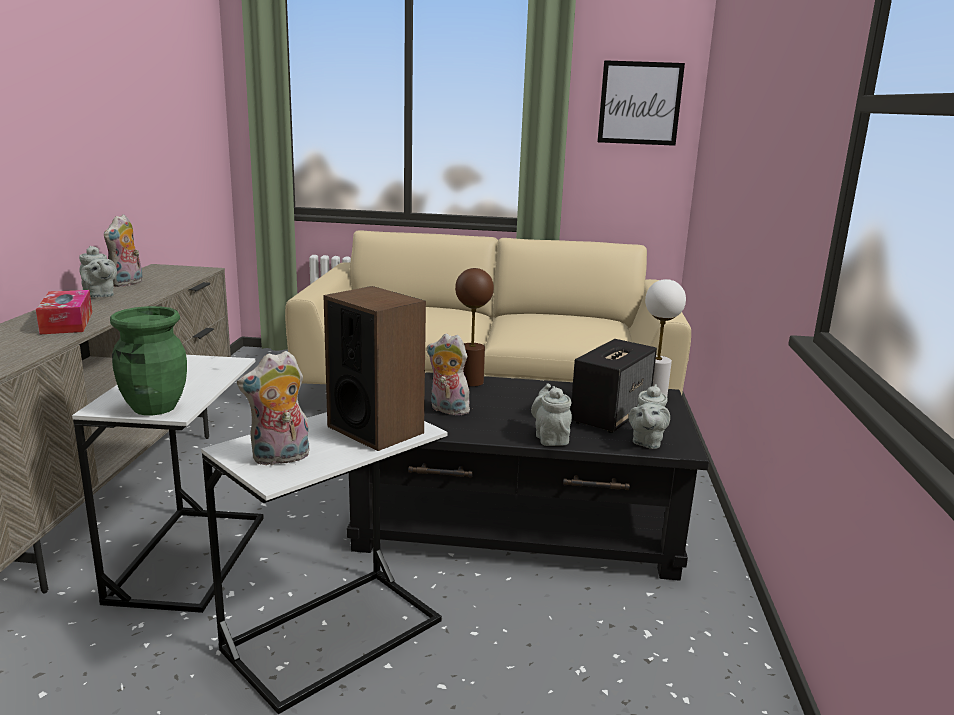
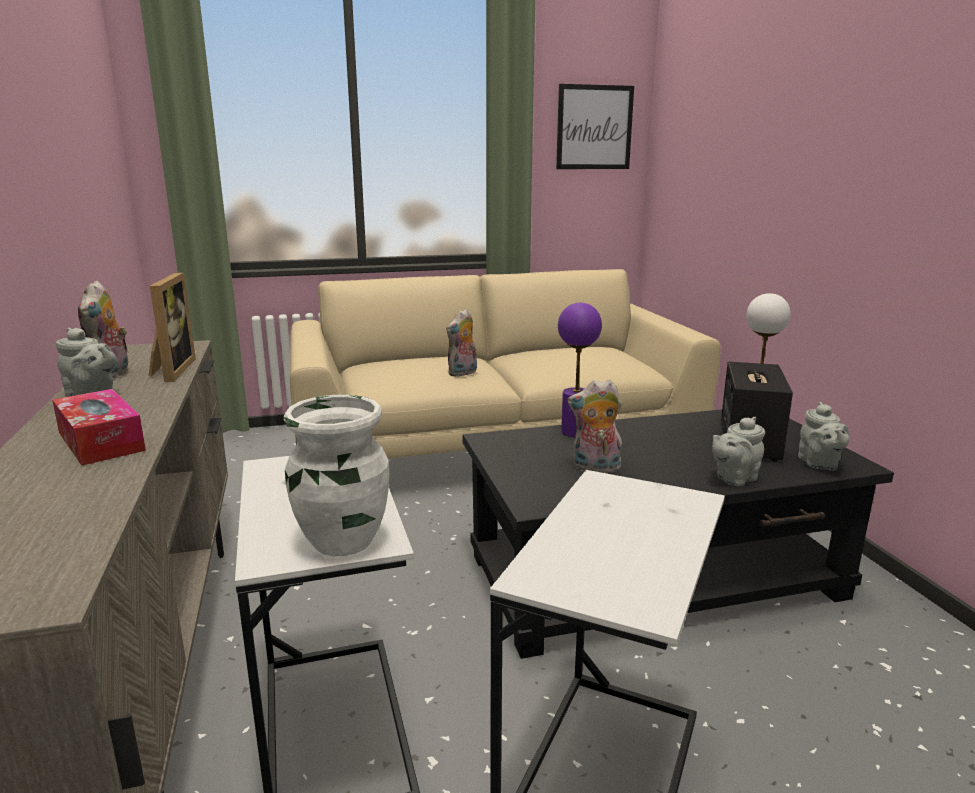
camera: 20 degrees left, 0 degrees up
(154, 407) = (341, 541): green vase -> white vase
(167, 285) = (170, 370): none -> picture frame
(280, 458) = (610, 577): plush toy -> plush toy (463, 373)
(375, 429) = (651, 510): speaker -> none
(471, 382) = (575, 432): brown table lamp -> purple table lamp
(550, 438) = (734, 478): grey teapot -> grey teapot turned 90 degrees counterclockwise

